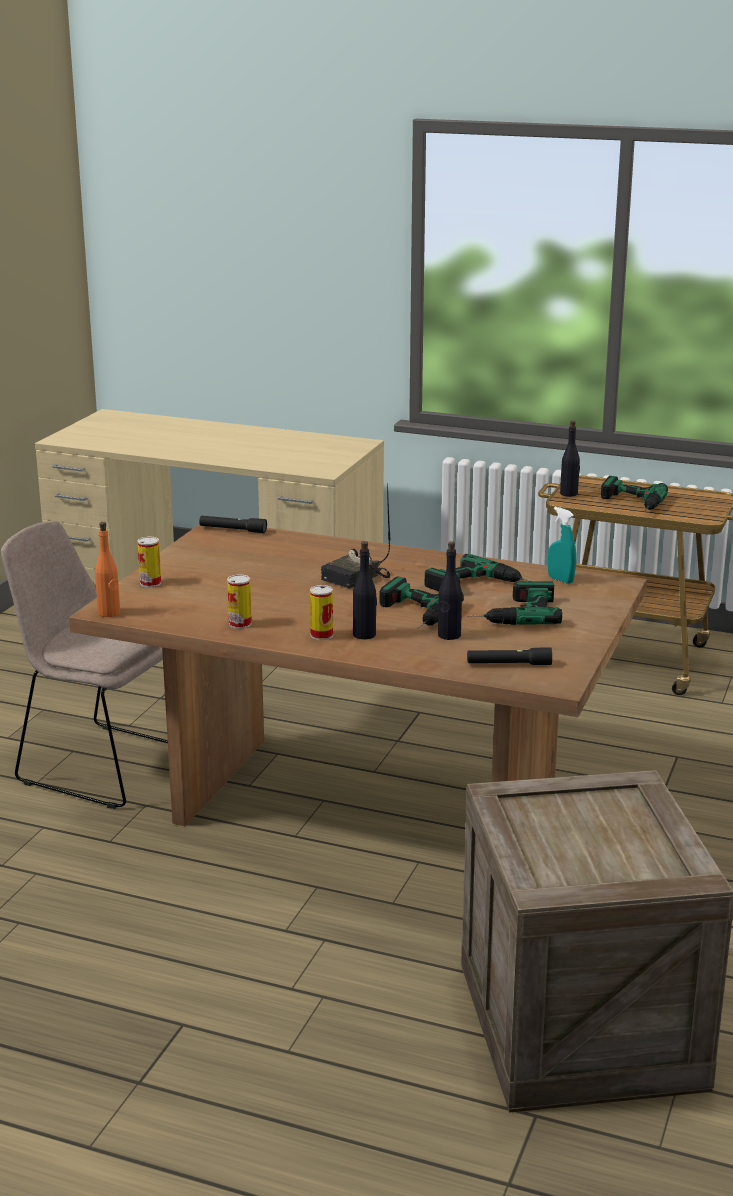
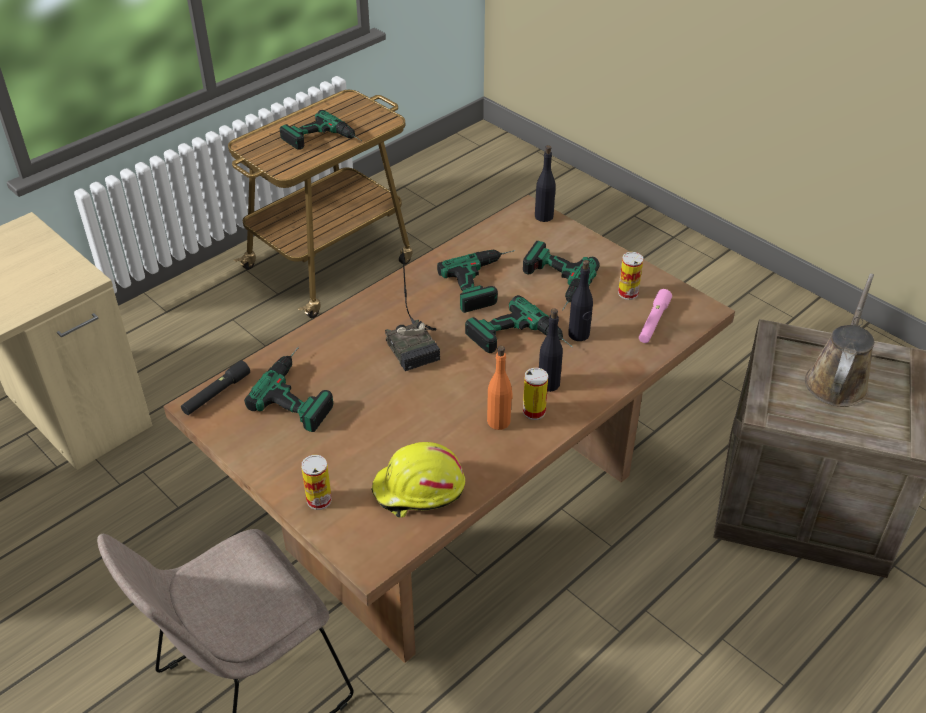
camera: 65 degrees left, 20 degrees up
(109, 613) = (380, 556): orange bottle -> orange bottle (499, 421)
(188, 612) = (418, 490): none -> yellow hard hat
(240, 624) = (473, 459): can -> can (628, 293)
(263, 553) = (301, 390): none -> power drill
(509, 664) = (653, 322): black flashlight -> pink flashlight
(560, 580) = (502, 235): turquoise spray bottle -> none
(569, 494) = (272, 161): black bottle -> black bottle (544, 216)
(602, 833) = (837, 380): none -> brown watering can

